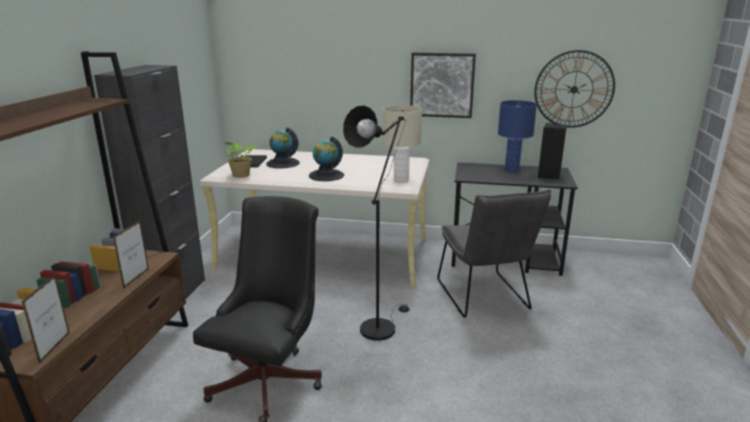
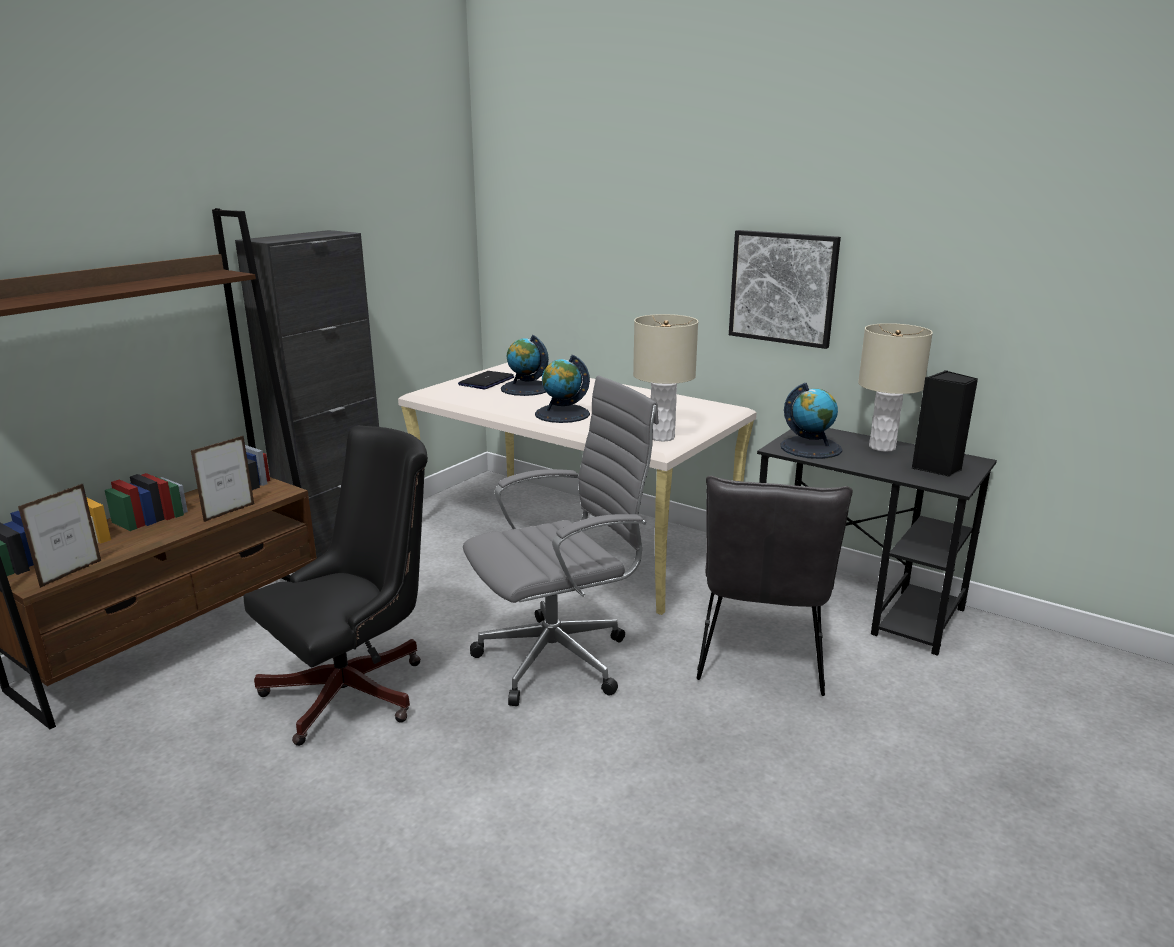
camera: 25 degrees right, 0 degrees up
(240, 175) = (449, 398): potted plant -> none
(380, 326) = (560, 658): black floor lamp -> grey office chair
(479, 175) = (811, 448): none -> globe
(511, 169) = (882, 447): blue table lamp -> beige table lamp
(574, 89) = (1017, 313): wall clock -> none

